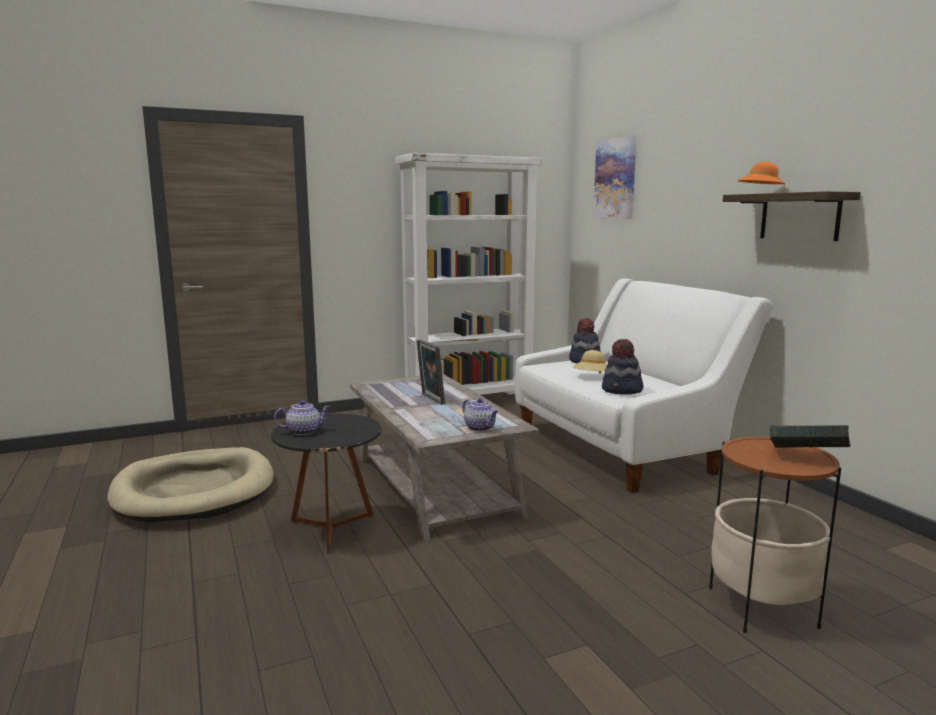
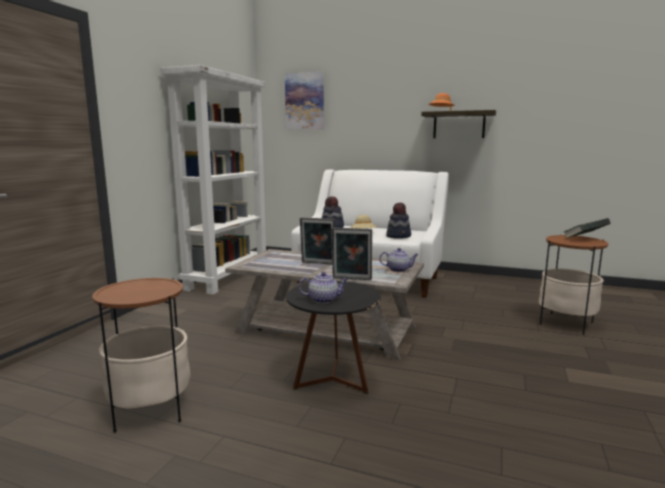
camera: 45 degrees left, 0 degrees up
(194, 491) = (150, 410): beige dog bed -> side table
(304, 431) = (324, 300): teapot -> teapot turned 60 degrees clockwise
(403, 423) = (351, 279): none -> picture frame

